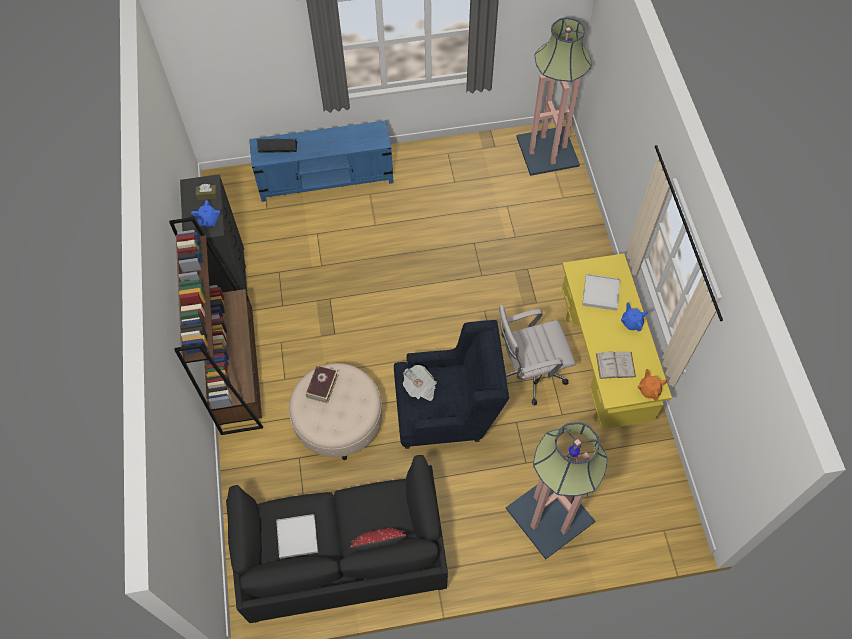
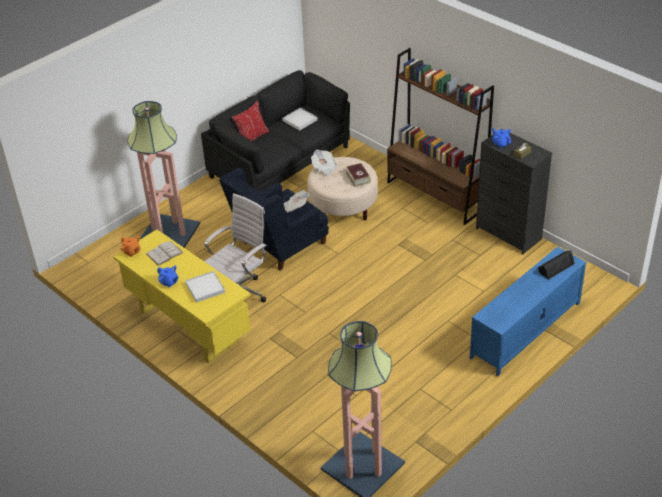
camera: 145 degrees right, 20 degrees down
(343, 426) = (324, 168): none -> newspaper

